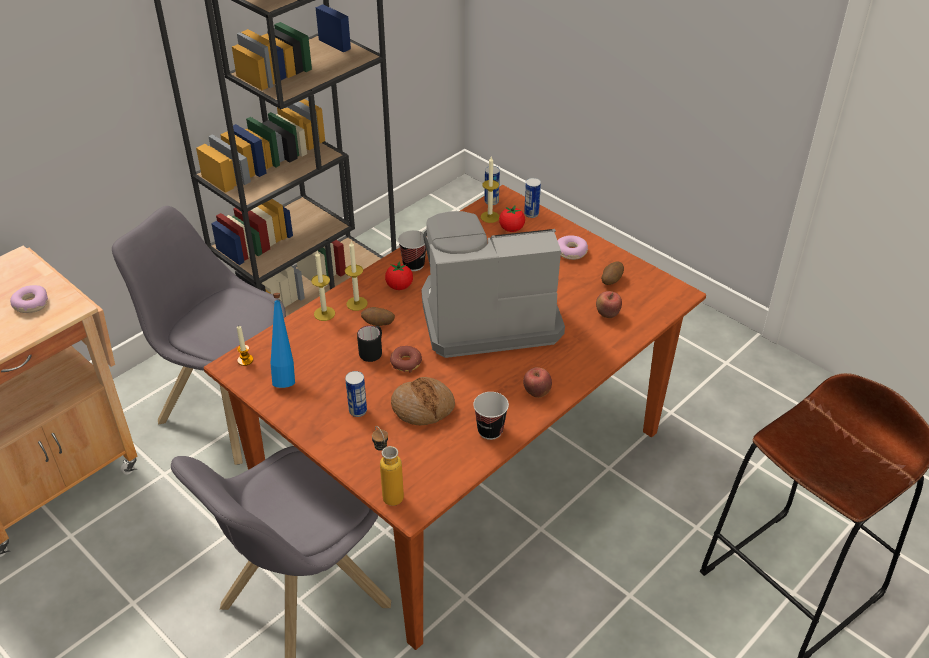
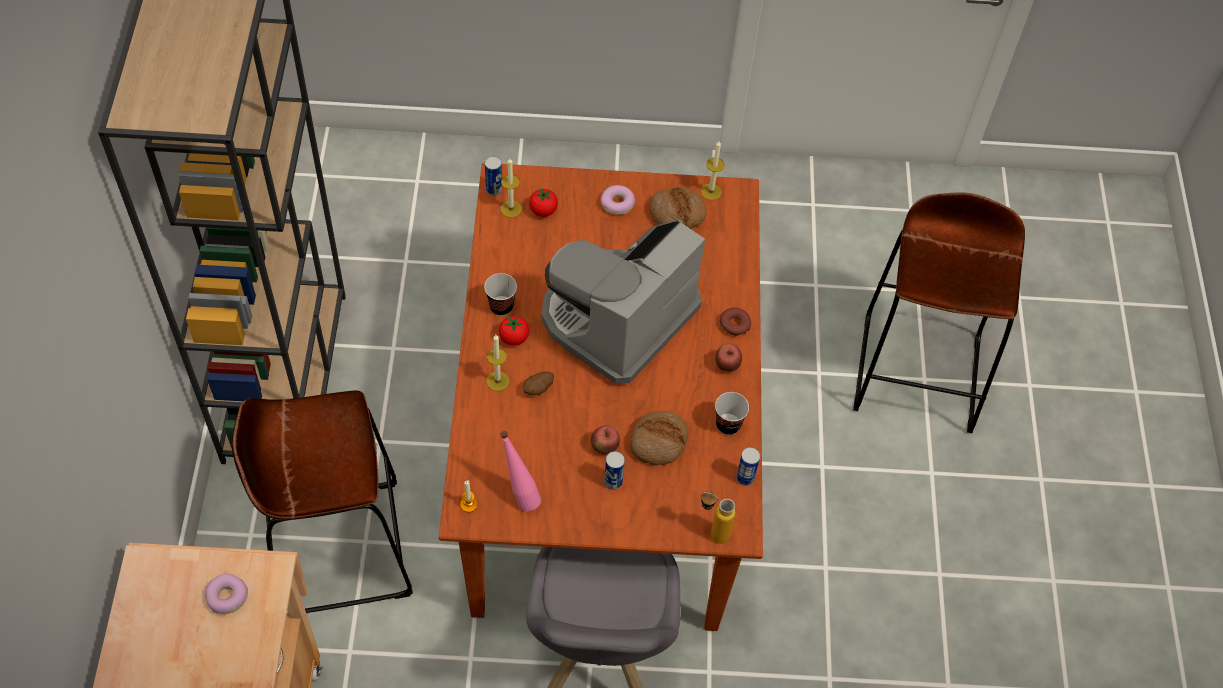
camera: 45 degrees left, 15 degrees up
(229, 410) = (338, 548): grey chair -> brown stool
(285, 376) = (520, 494): blue bottle -> pink bottle
(324, 313) = (482, 411): candle -> candle (711, 191)
(373, 352) = (564, 419): black mug -> none
(406, 362) = (601, 410): donut -> donut (734, 324)
(531, 214) = (543, 182): can -> can (745, 478)
(607, 315) = (707, 252): apple -> apple (604, 447)
(611, 280) = (677, 214): potato -> bread

